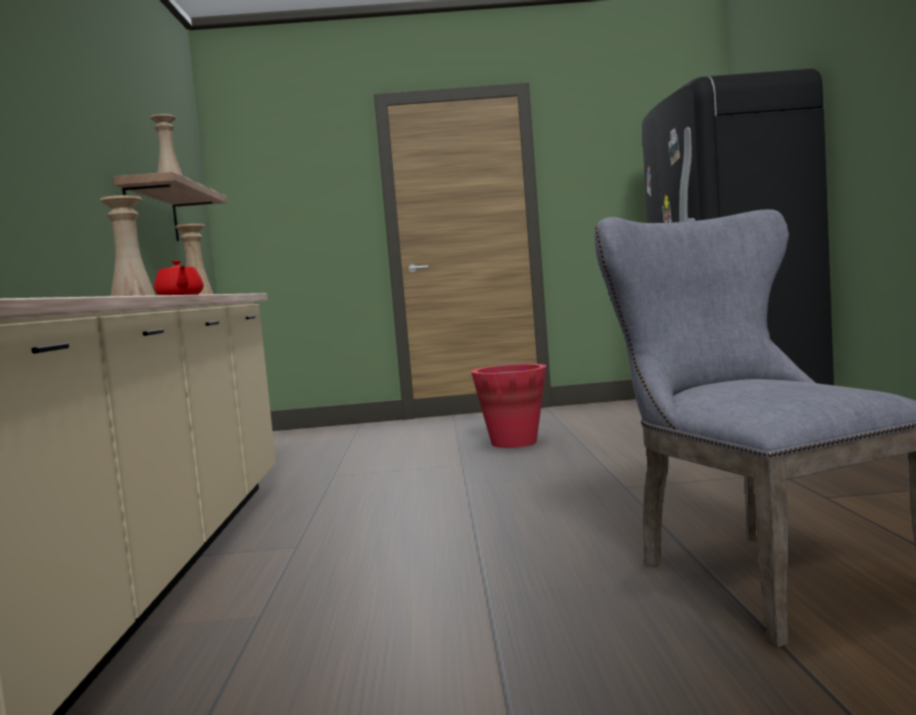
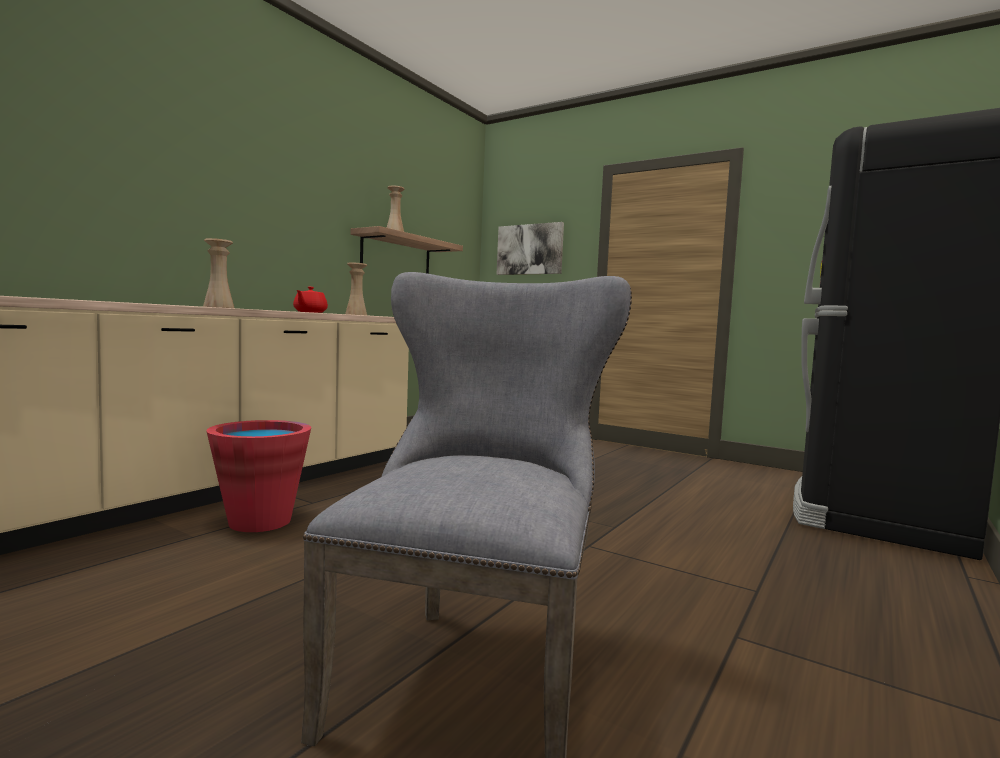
camera: 35 degrees right, 0 degrees up
(287, 198) = (530, 249): none -> picture
(514, 442) = (610, 479): red bucket -> red bucket (260, 521)

